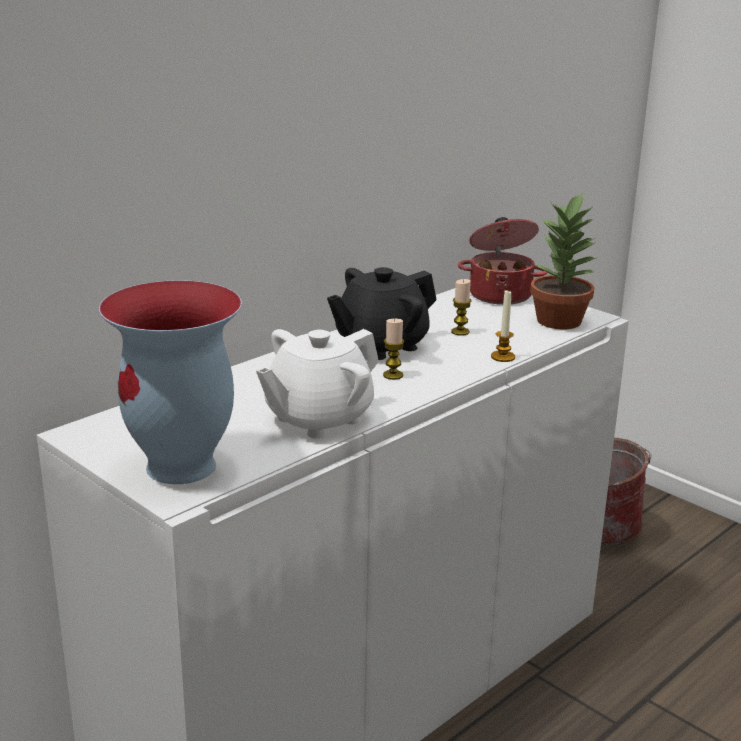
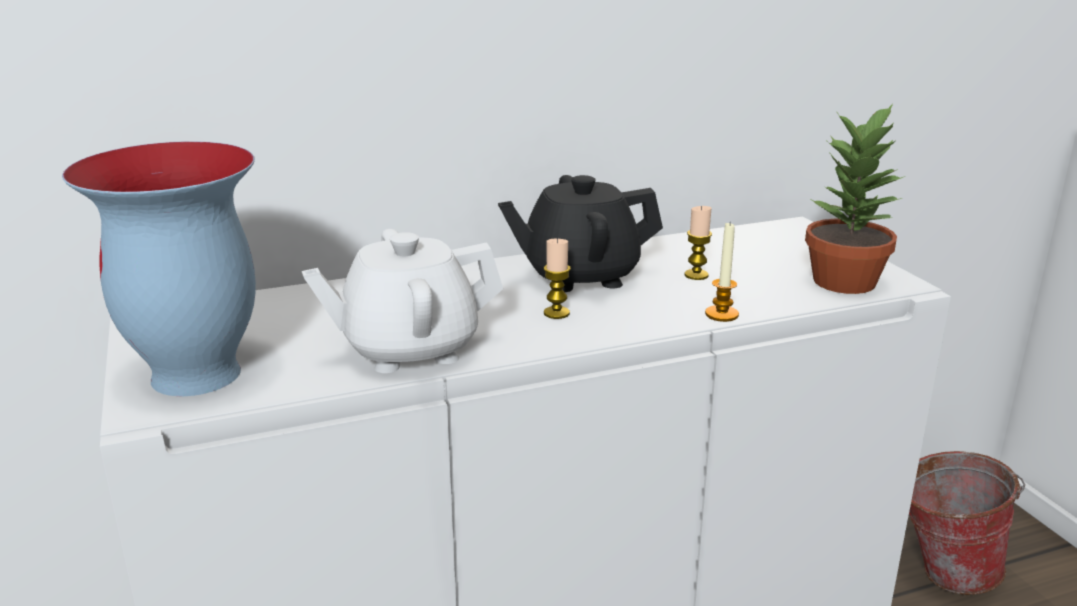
camera: 25 degrees right, 0 degrees up
(500, 294) = (794, 239): cooking pot -> none

